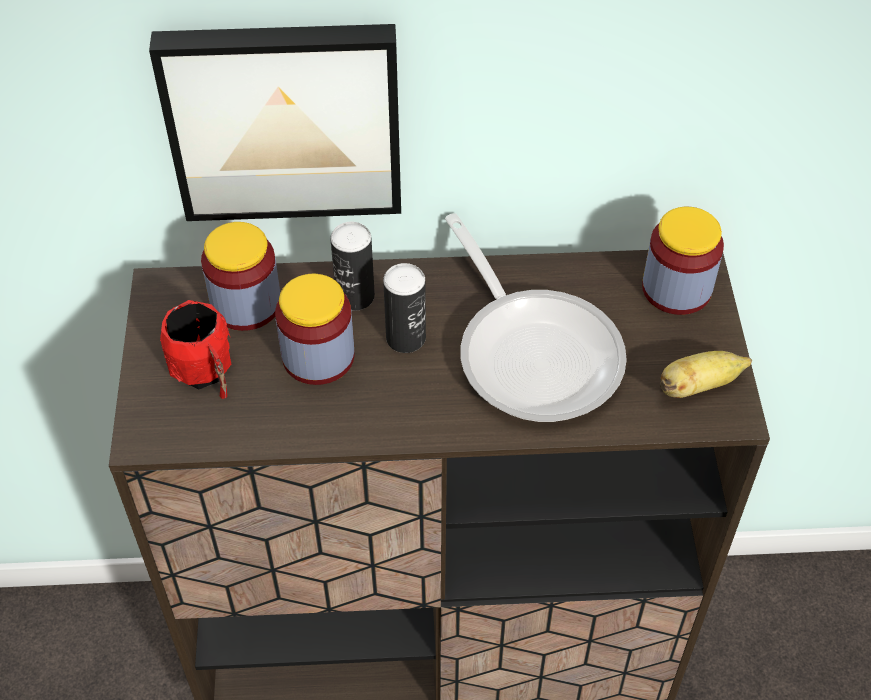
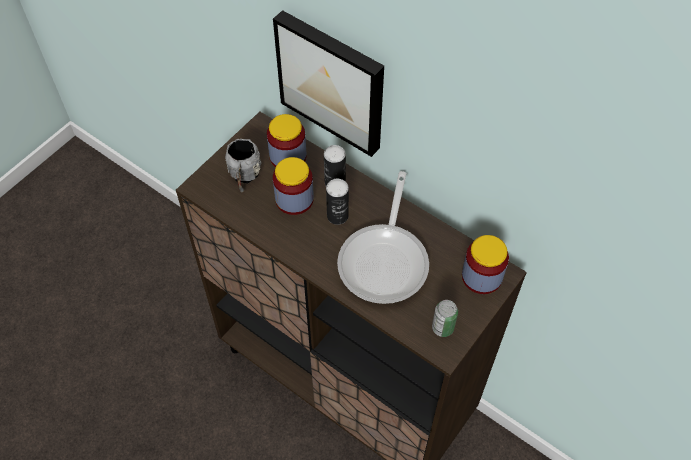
camera: 40 degrees right, 5 degrees up
(206, 375) = (244, 177): red mug -> grey mug
(698, 386) = (442, 328): banana -> can

